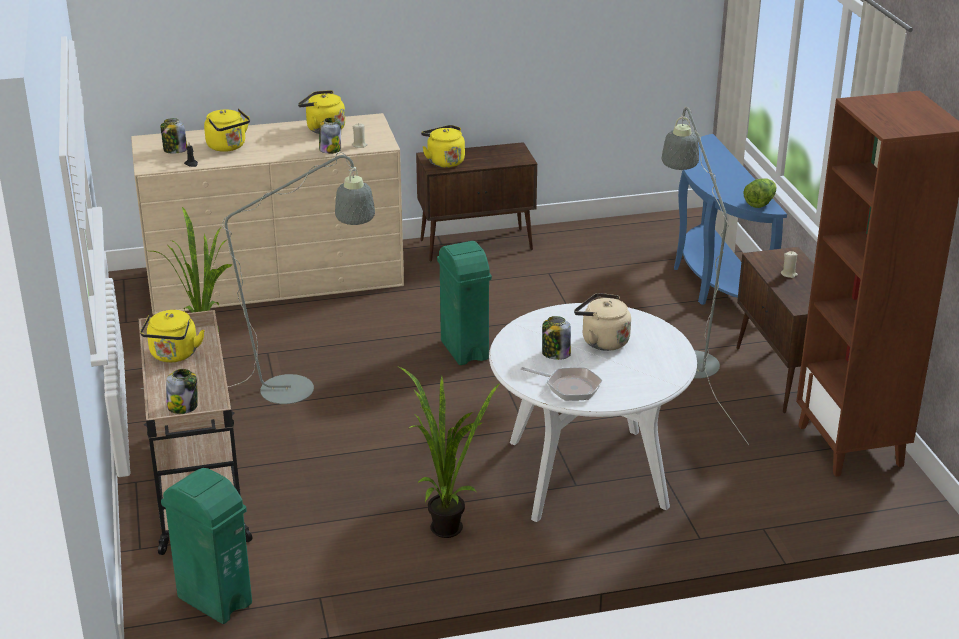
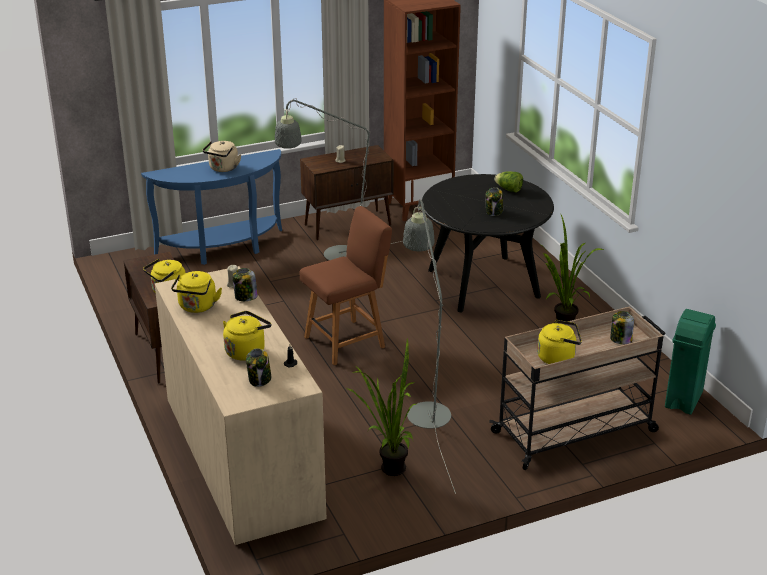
camera: 100 degrees left, 0 degrees up
(464, 350) = (347, 341): green trash can -> brown chair
(569, 387) = (529, 206): frying pan -> none
(587, 473) = (483, 283): white dining table -> black dining table
(602, 341) = (471, 199): beige kettle -> beige kettle (223, 169)
(760, 203) = (265, 156): lettuce -> lettuce (508, 190)

